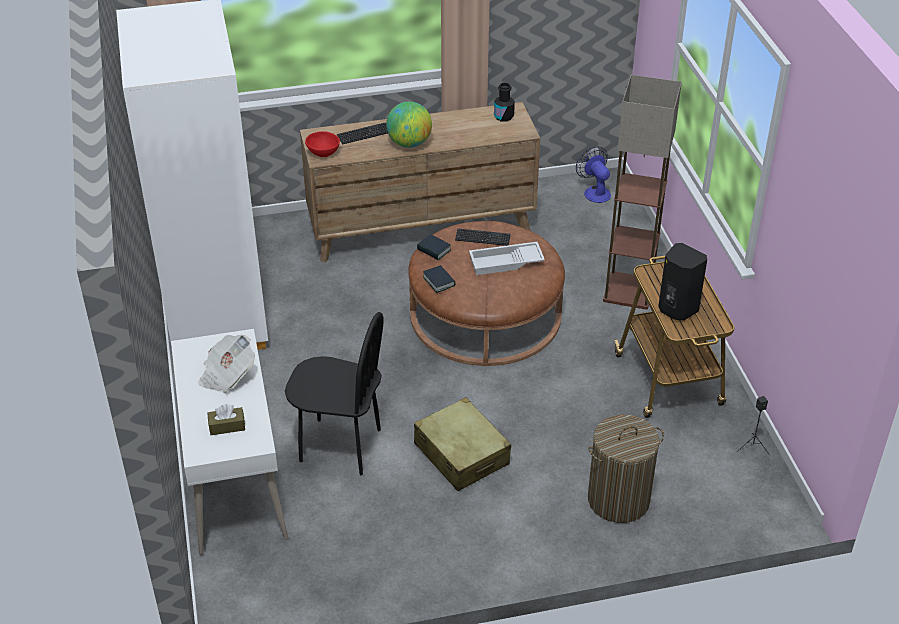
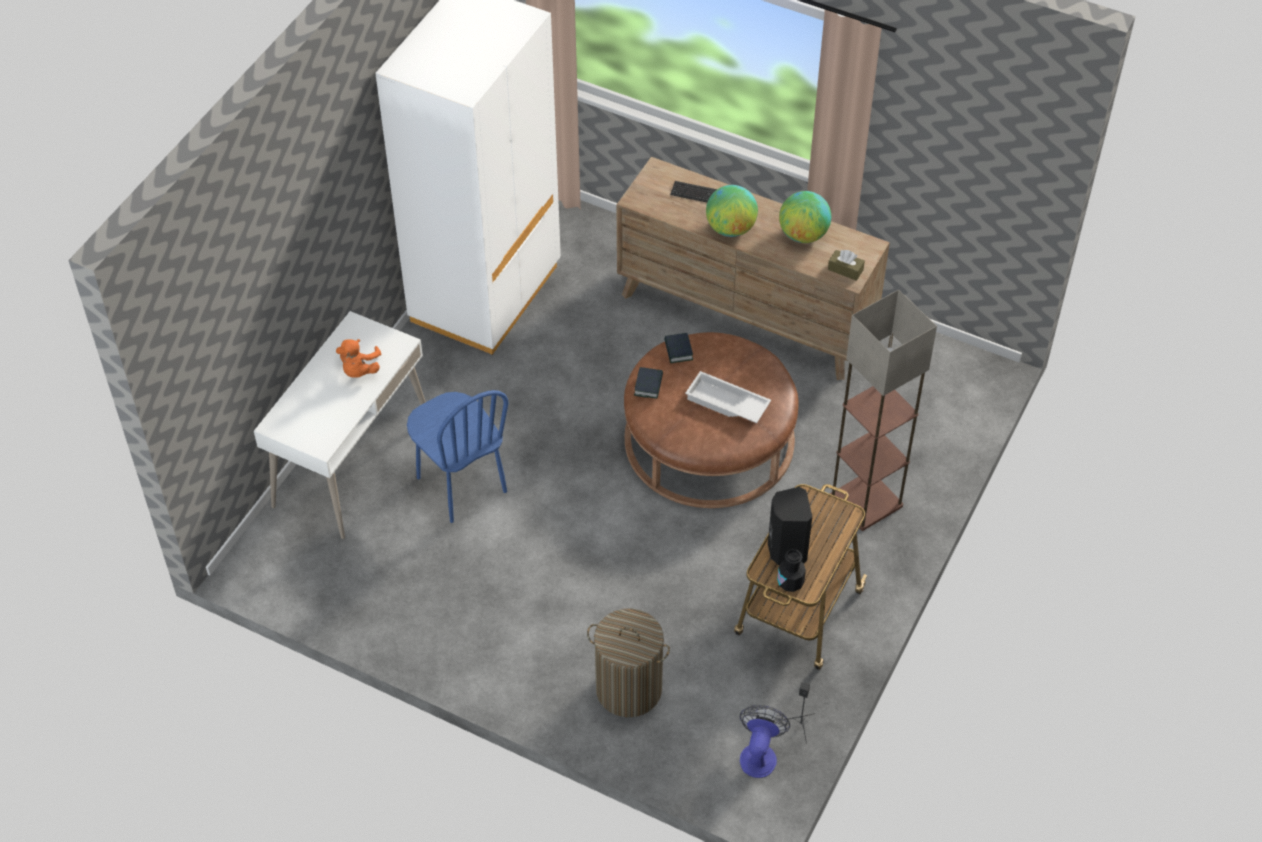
camera: 40 degrees right, 10 degrees up
(227, 375) = (359, 370): newspaper -> orange plush toy
(227, 426) = (315, 416): brown tissue box -> brown tissue box (845, 270)
(323, 152) = (644, 194): red bowl -> none
(340, 446) = (461, 485): black chair -> blue chair
(461, 454) = (546, 559): beige suitcase -> none
(462, 124) = (803, 235): none -> globe
(482, 238) = (734, 365): keyboard -> none
(503, 116) = (851, 249): black bottle -> black bottle (790, 582)
(594, 191) = (956, 374): fan -> fan (759, 754)

